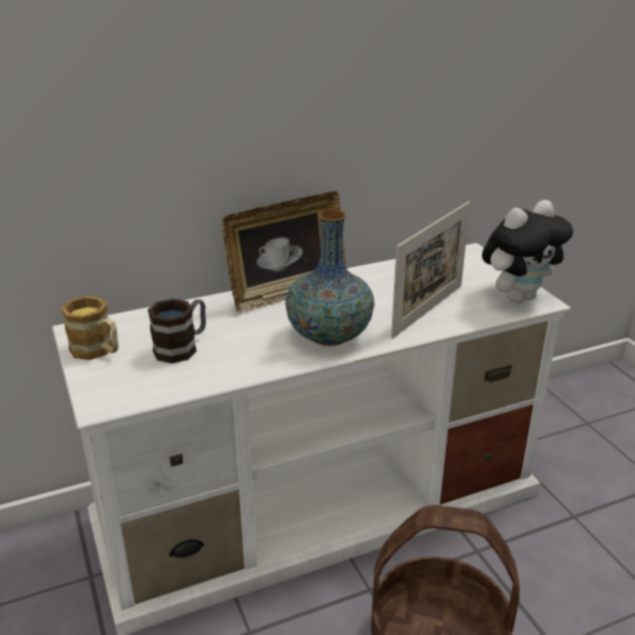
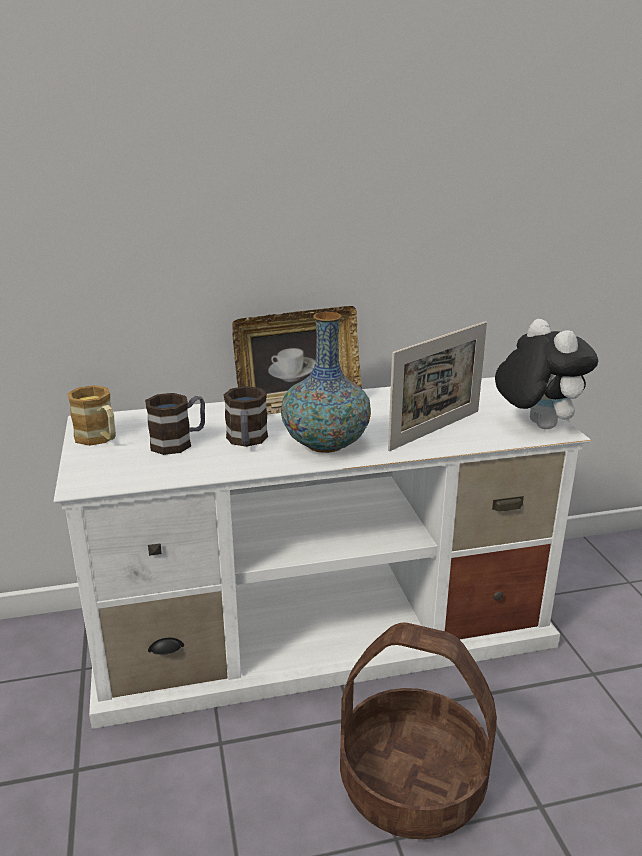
camera: 10 degrees right, 5 degrees down
(250, 340) = (246, 441): none -> mug
(518, 297) = (535, 425): plush toy -> plush toy turned 90 degrees counterclockwise

